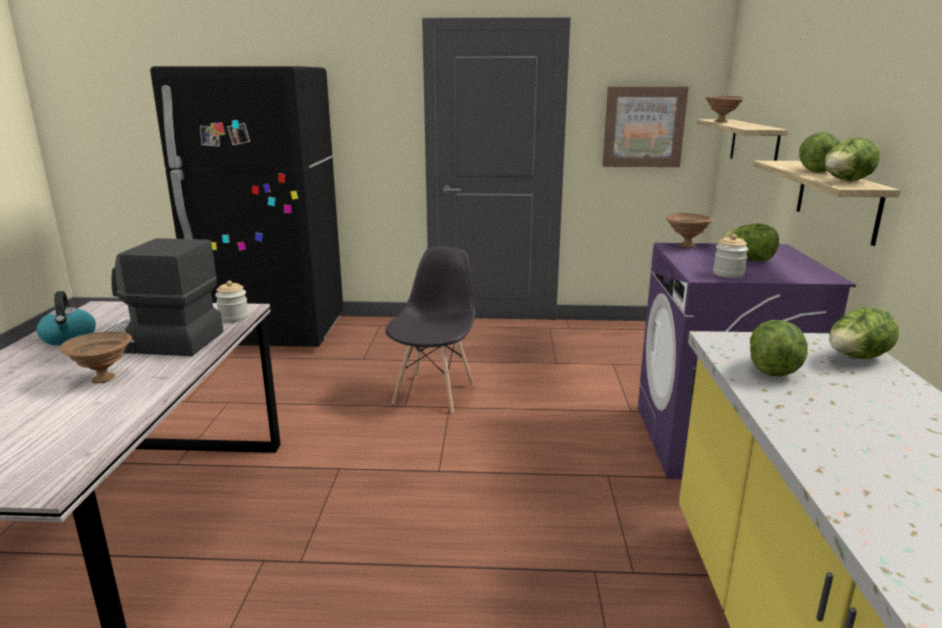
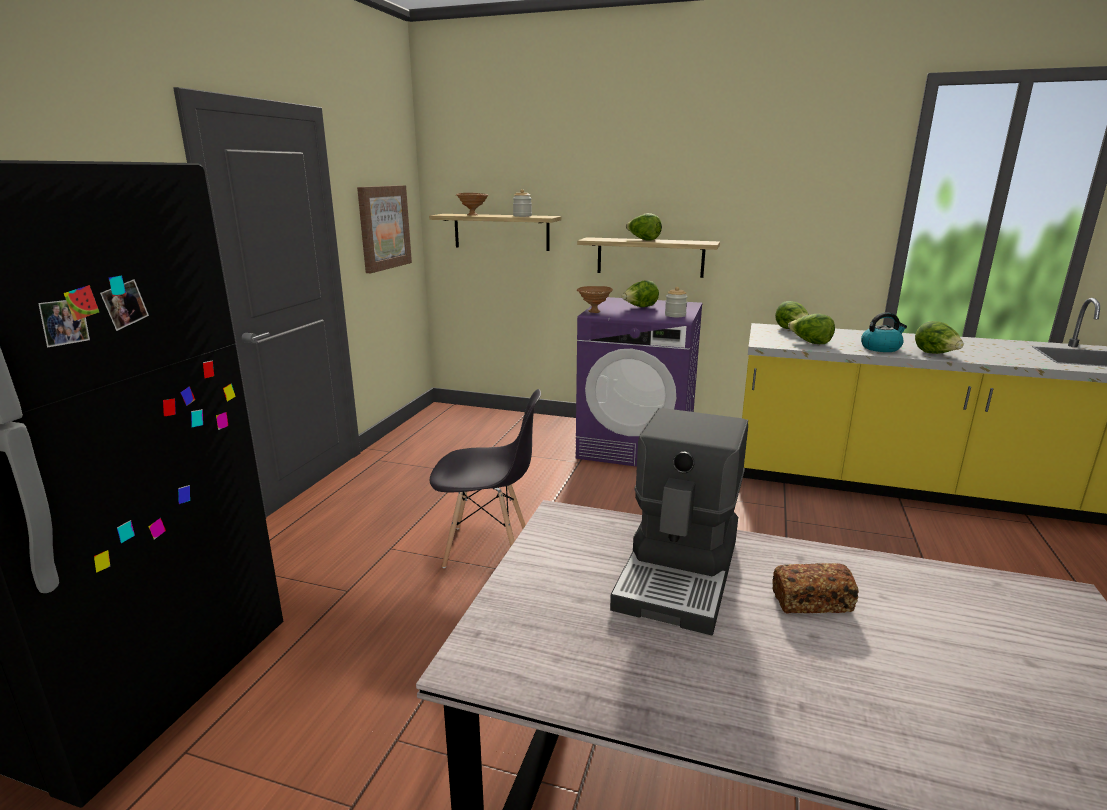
camera: 75 degrees left, 0 degrees up
(69, 338) = (647, 667): kettle -> kettle (881, 348)
(103, 378) = (811, 602): brown bowl -> bread
(234, 318) = (596, 521): jar -> jar (522, 216)
(434, 393) = (488, 548): grey chair -> grey chair turned 150 degrees clockwise
(845, 181) = (690, 242): lettuce -> lettuce (935, 354)

